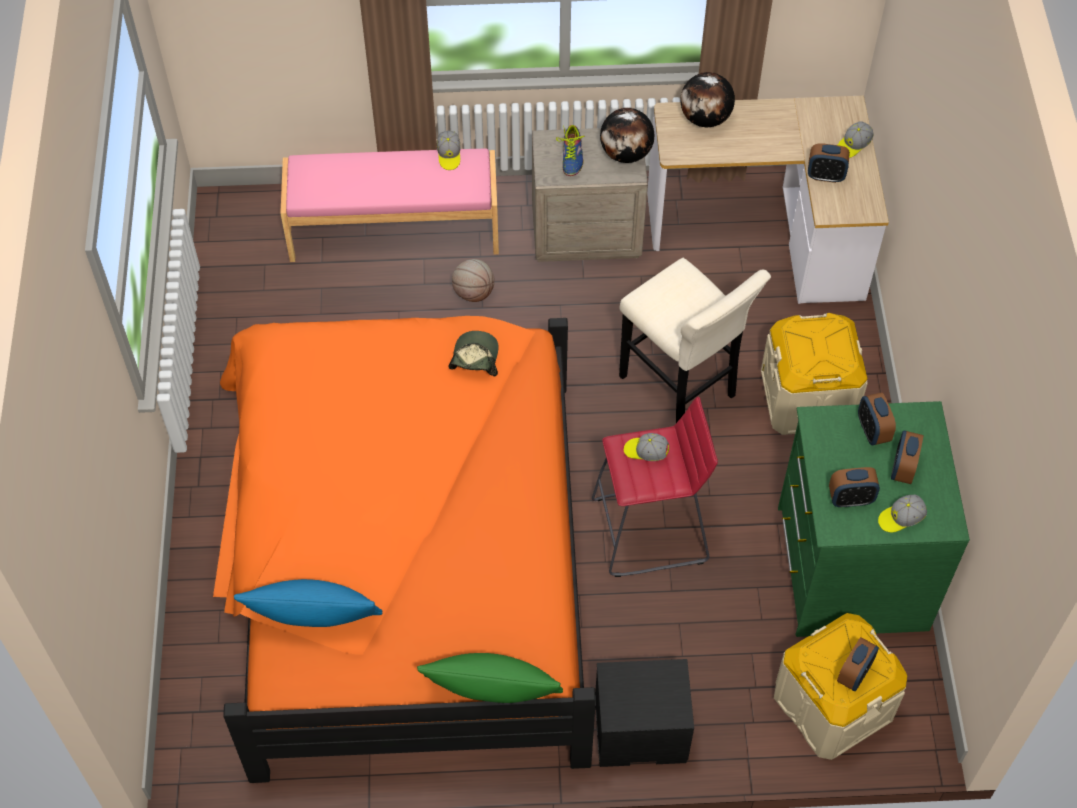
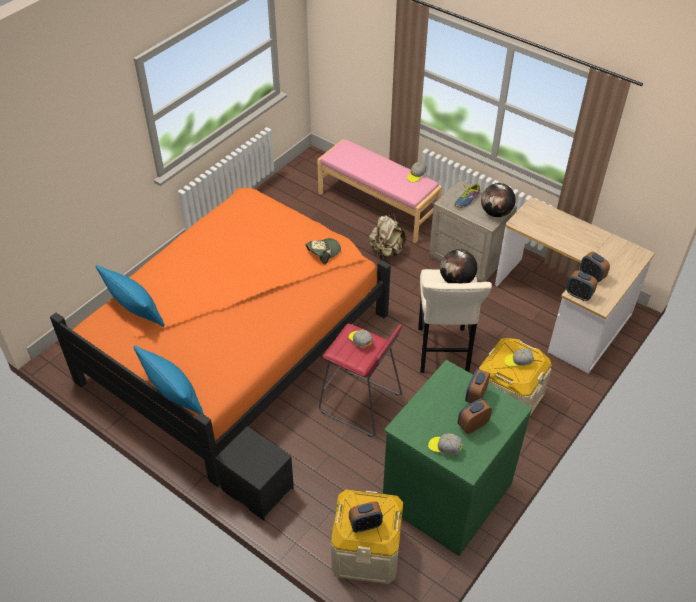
camera: 40 degrees right, 10 degrees down
(473, 292) = (386, 252): basketball -> beige backpack
(492, 691) = (172, 393): green pillow -> blue pillow
(705, 118) = (551, 217): globe -> globe (456, 281)
(850, 499) = (427, 419): alarm clock -> alarm clock (578, 295)
(853, 145) = (623, 271): cap -> cap (518, 361)

